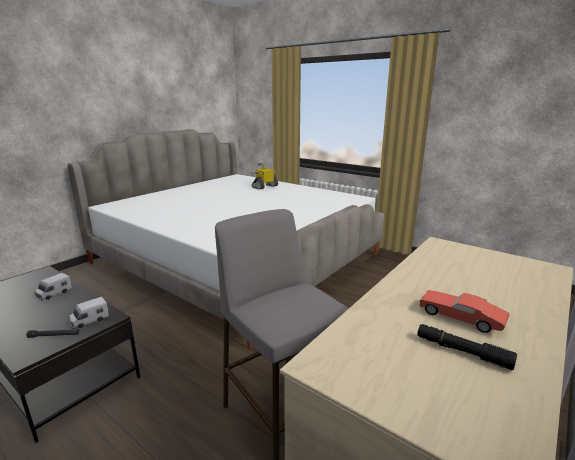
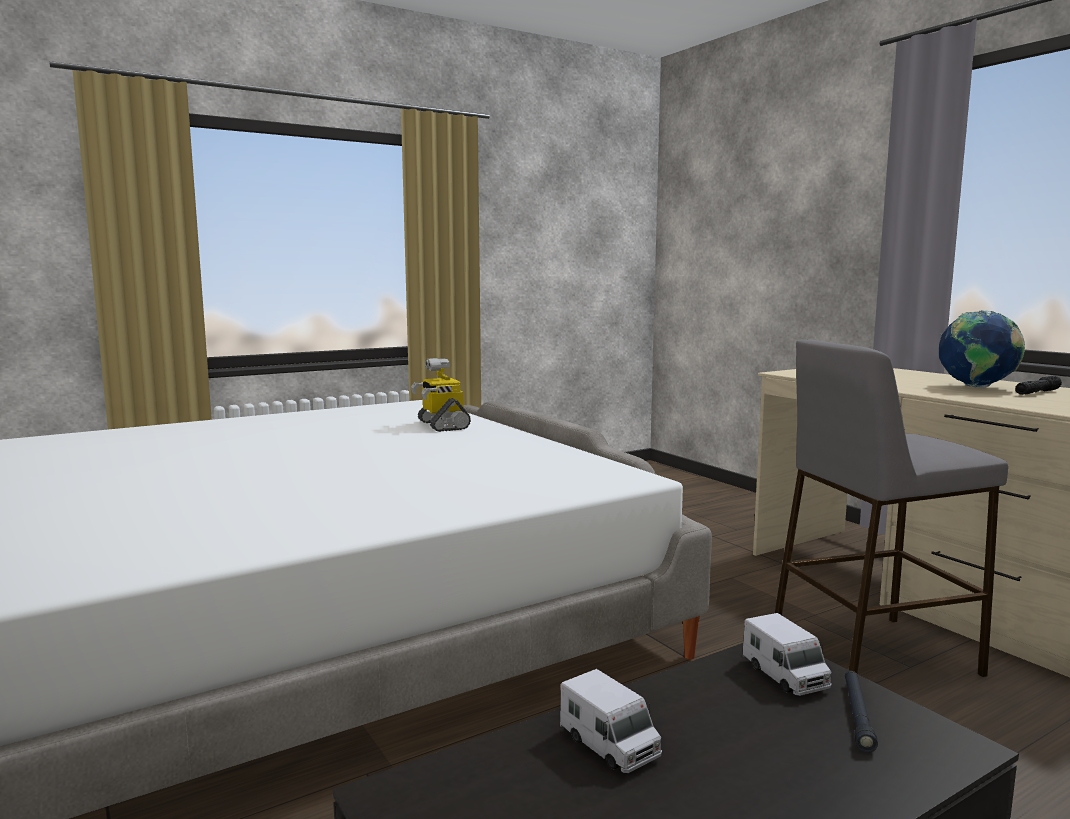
camera: 70 degrees left, 10 degrees down
(264, 186) = (196, 434): toy robot -> toy robot (442, 425)
(460, 318) = (976, 387): red toy car -> globe

